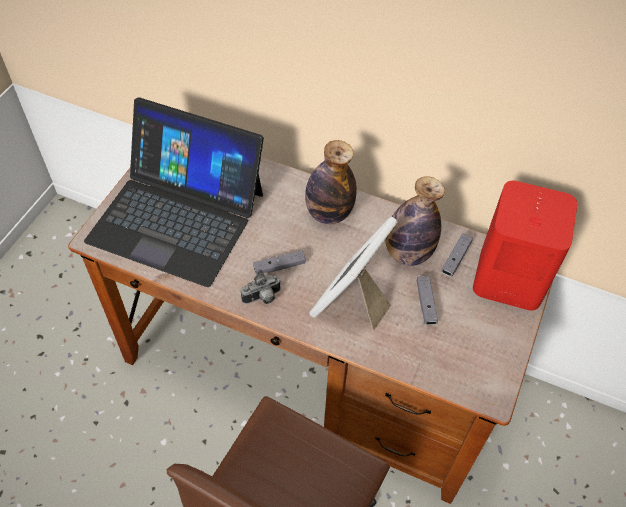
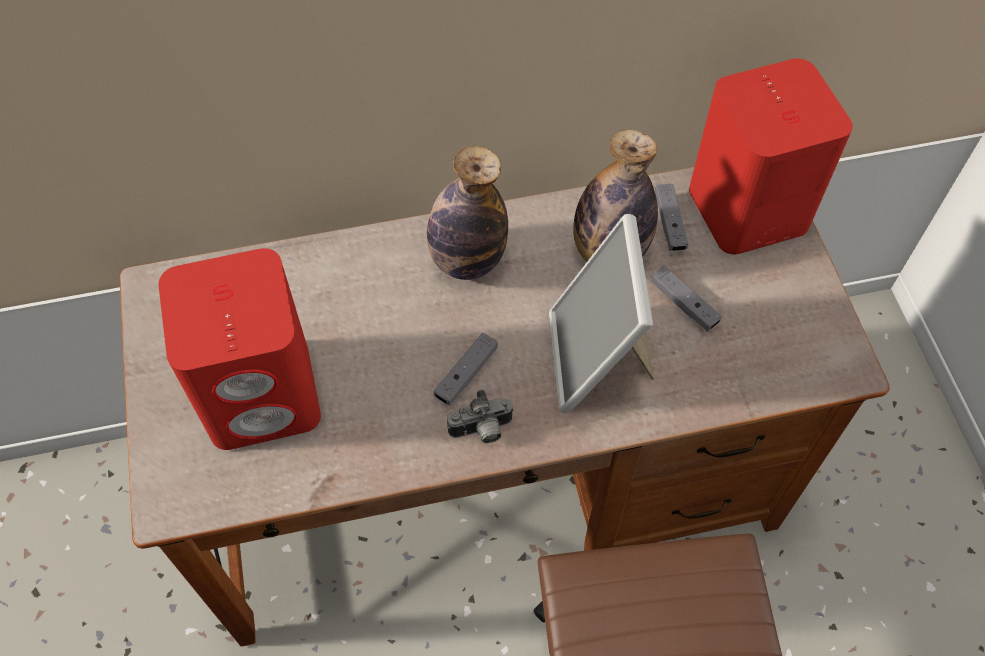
camera: 35 degrees left, 5 degrees up
(177, 216) = (263, 394): laptop -> red speaker
(262, 298) = (482, 431): camera -> camera turned 45 degrees clockwise

